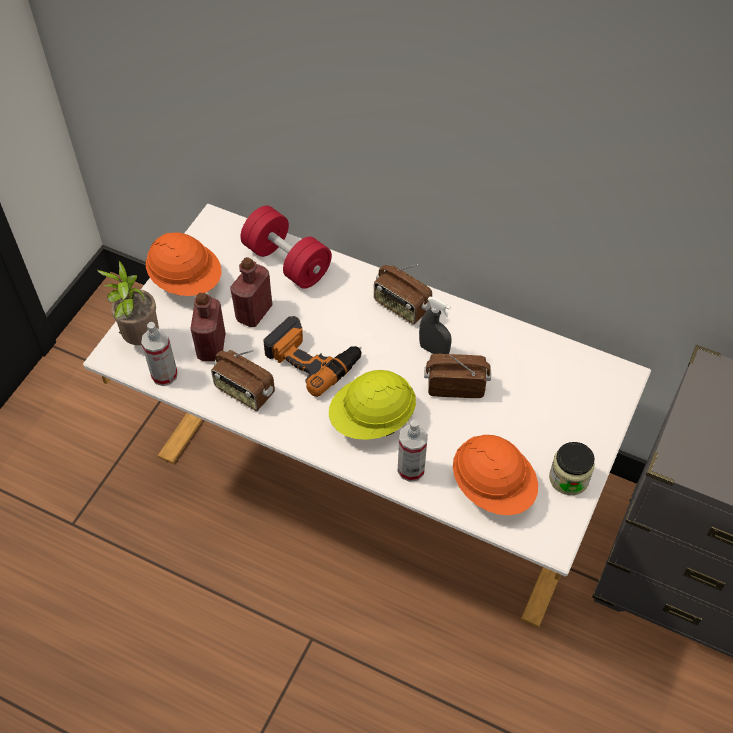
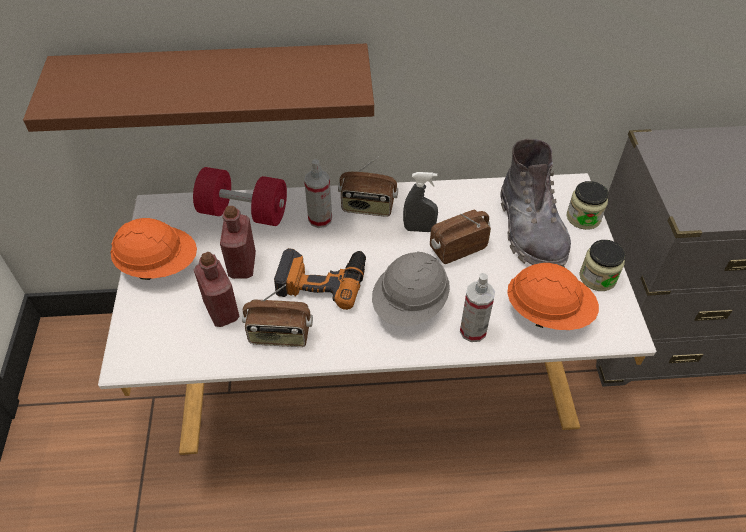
camera: 30 degrees left, 5 degrees down
(140, 339) = (145, 335): potted plant -> none
(164, 375) = (191, 356): spray bottle -> spray bottle (320, 219)
(292, 137) = (216, 84): none -> brown shelf
(372, 419) = (410, 305): yellow hard hat -> grey hard hat
(540, 402) = (530, 231): none -> grey boot
(605, 413) = (583, 217): none -> jar

